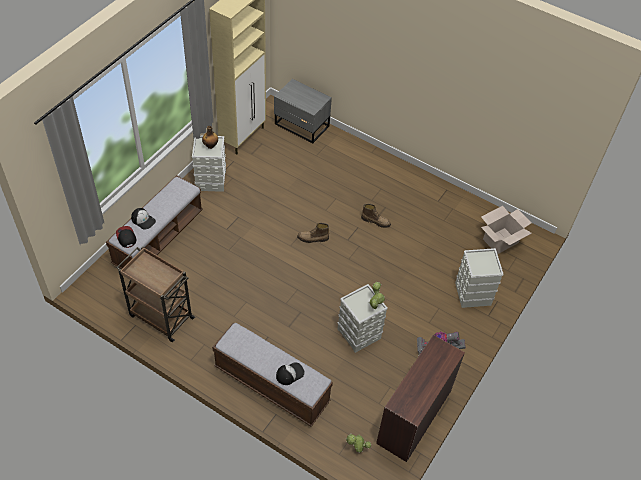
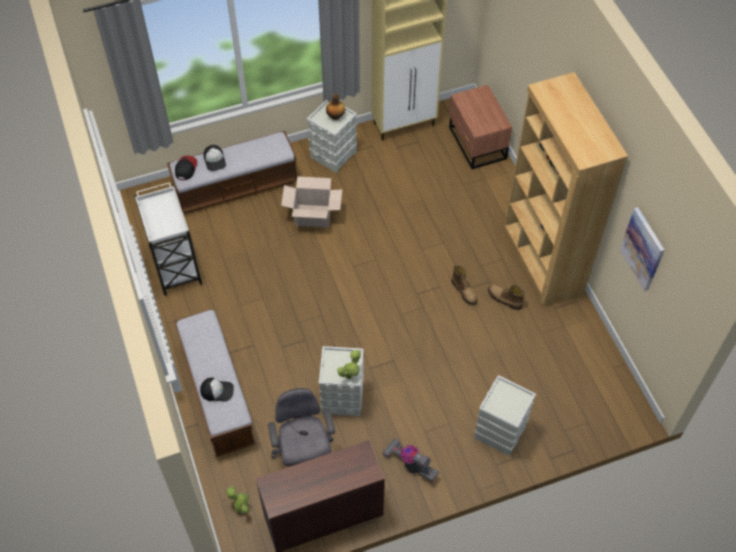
camera: 40 degrees right, 5 degrees up
(160, 316) = (175, 265): brown cart -> white cart
(302, 126) = (476, 144): grey nightstand -> brown nightstand
(313, 238) = (382, 272): boot -> boot (504, 299)
(369, 388) = (304, 457): none -> grey office chair
(405, 176) = (542, 260): none -> brown bookcase
(500, 241) = (586, 394): cardboard box -> cardboard box (312, 216)
(508, 115) = (643, 249): none -> picture

